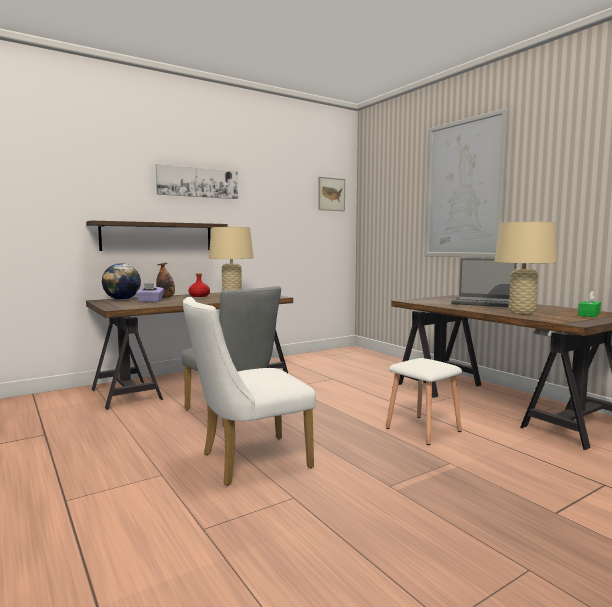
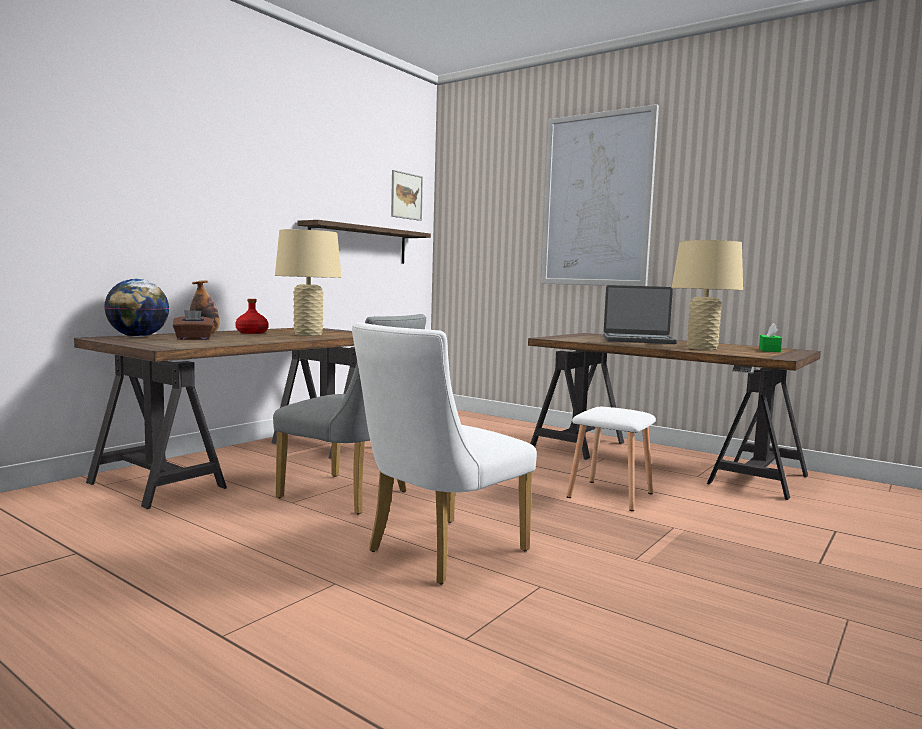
camera: 20 degrees left, 0 degrees up
(150, 301) = (193, 339): purple tissue box -> brown tissue box
(157, 236) = (182, 240): shelf -> shelf (359, 244)
(198, 182) = (240, 162): picture -> none

